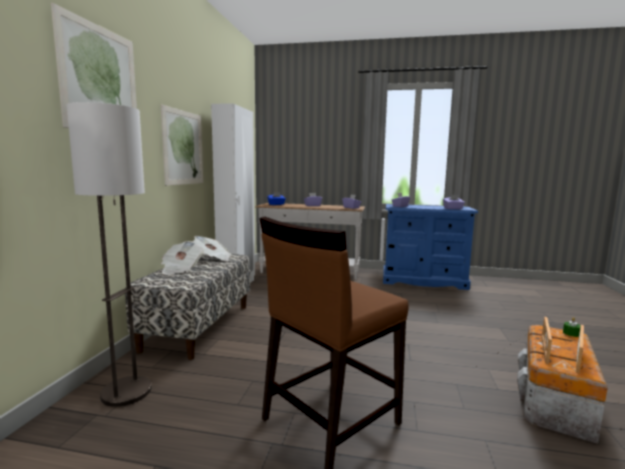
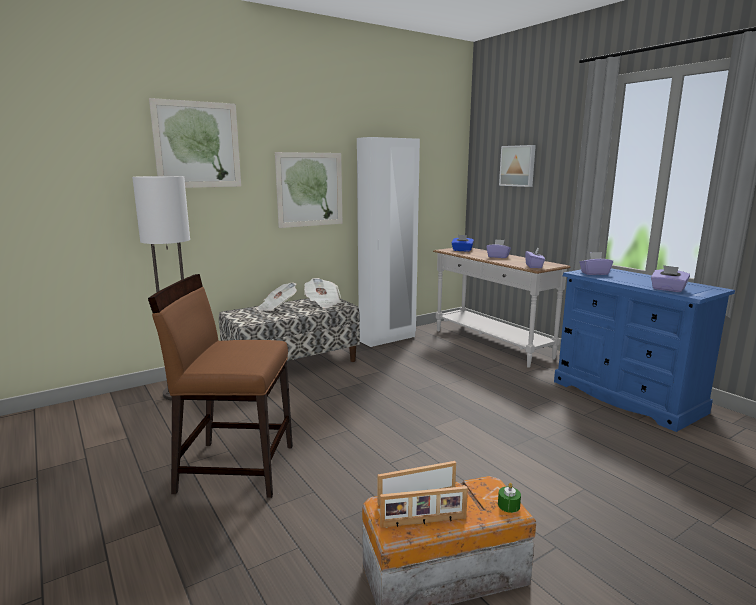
camera: 45 degrees right, 5 degrees up
(306, 140) = (518, 166): none -> picture

